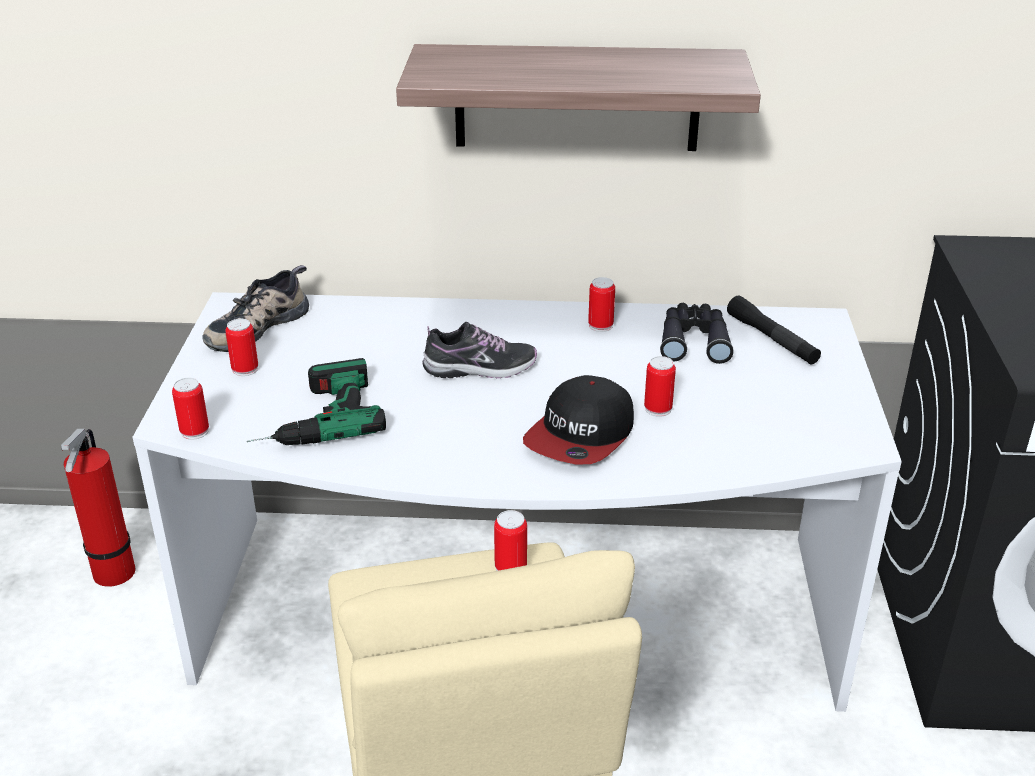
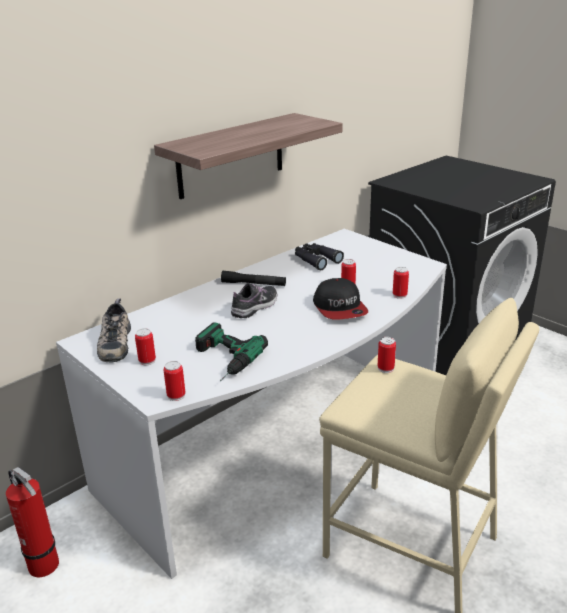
camera: 45 degrees left, 5 degrees down
(600, 325) = (272, 271): can -> can (399, 295)
(772, 339) = (340, 248): black flashlight -> black flashlight (253, 284)

